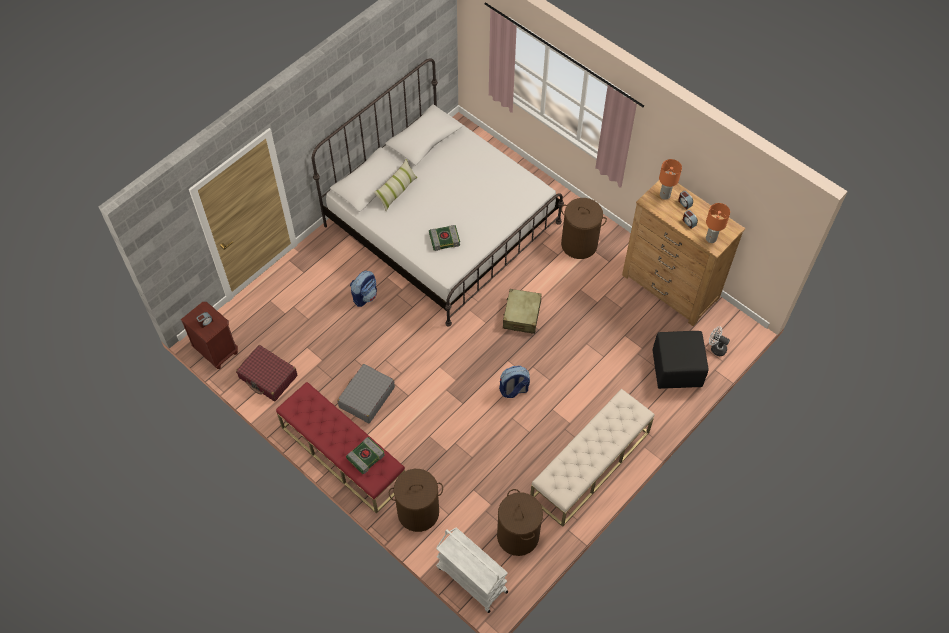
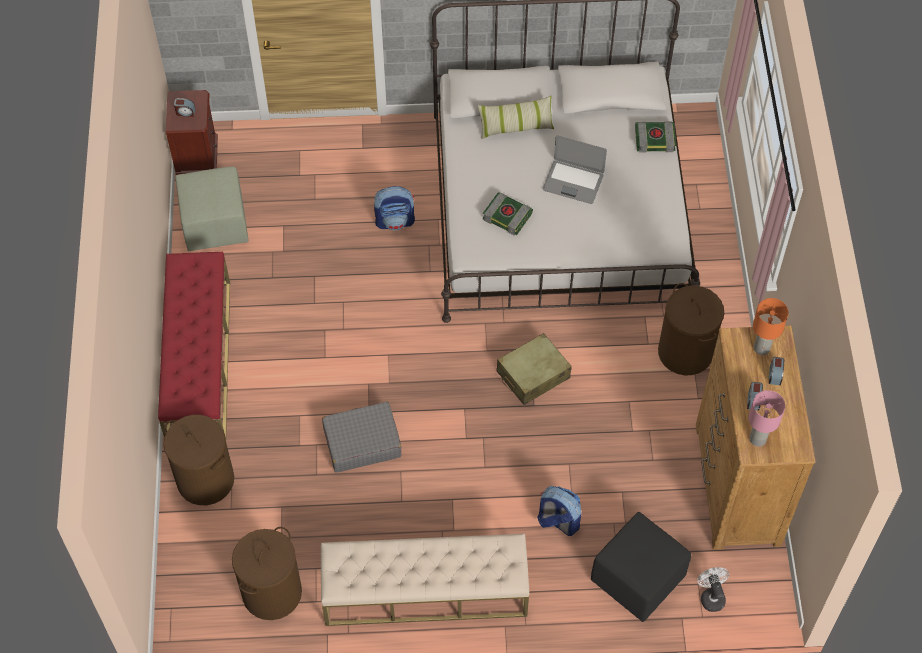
camera: 45 degrees right, 0 degrees up
(268, 377) = (216, 225): red suitcase -> green ottoman
(365, 456) = (193, 371): book -> book (655, 139)
(366, 397) = (283, 324): grey suitcase -> grey suitcase (362, 442)
(457, 196) = (573, 182): none -> laptop
(471, 579) = (180, 591): white cart -> none
(513, 390) = (435, 444): backpack -> backpack (558, 521)
(711, 239) = (757, 439): orange table lamp -> pink table lamp

